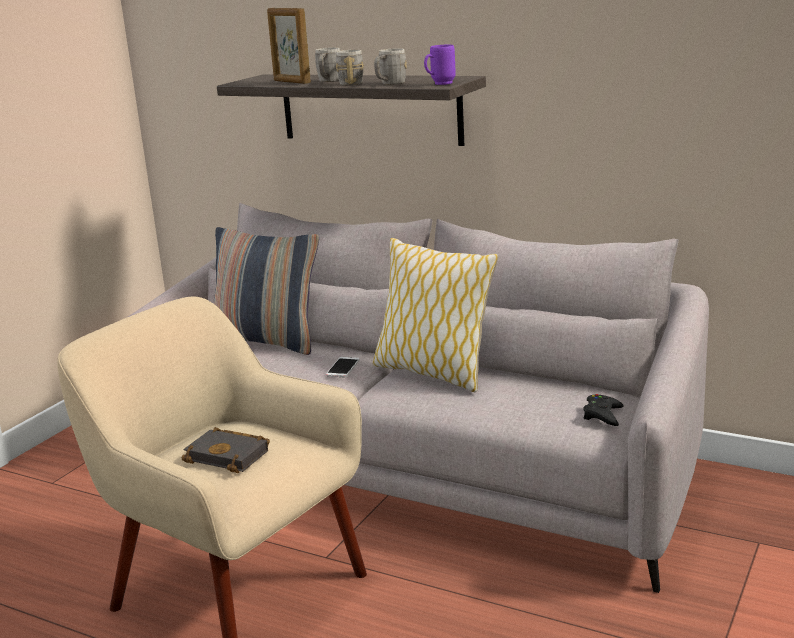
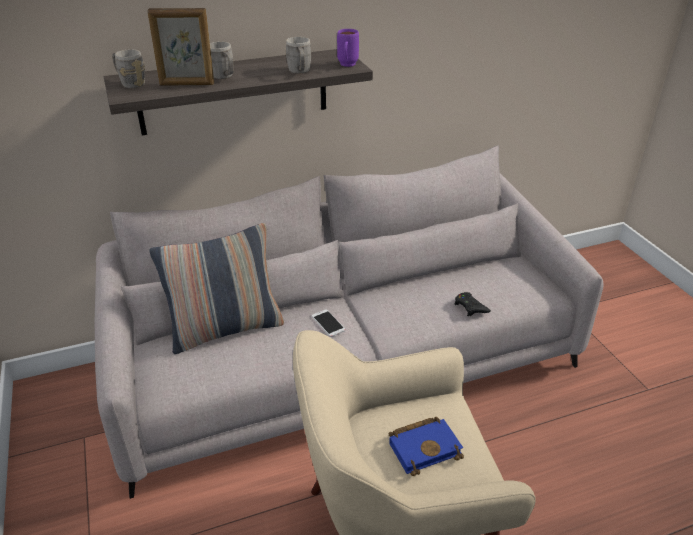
camera: 50 degrees left, 15 degrees up
(230, 455) = (425, 447): black book -> blue book
(351, 83) = (256, 76): grey mug -> grey mug (130, 83)
(433, 372) = (390, 296): pillow -> none
(603, 415) = (528, 279): black game controller -> black game controller (470, 307)

